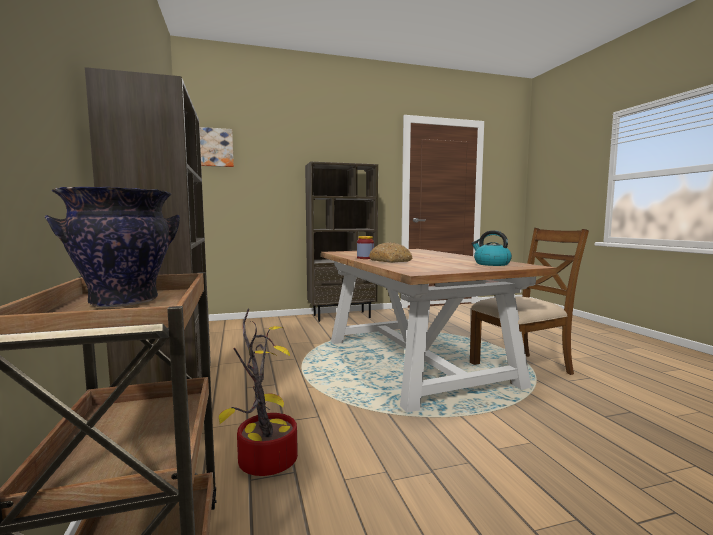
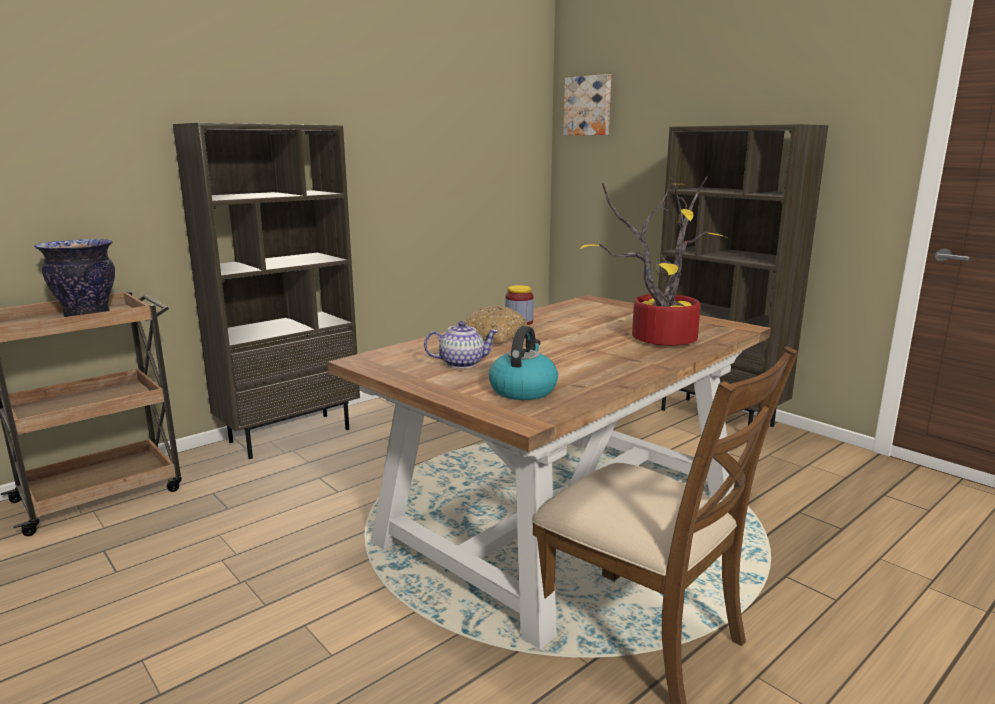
camera: 65 degrees right, 10 degrees up
(264, 459) = (245, 489): potted plant -> potted plant (663, 338)
(439, 265) = (462, 363): none -> teapot

